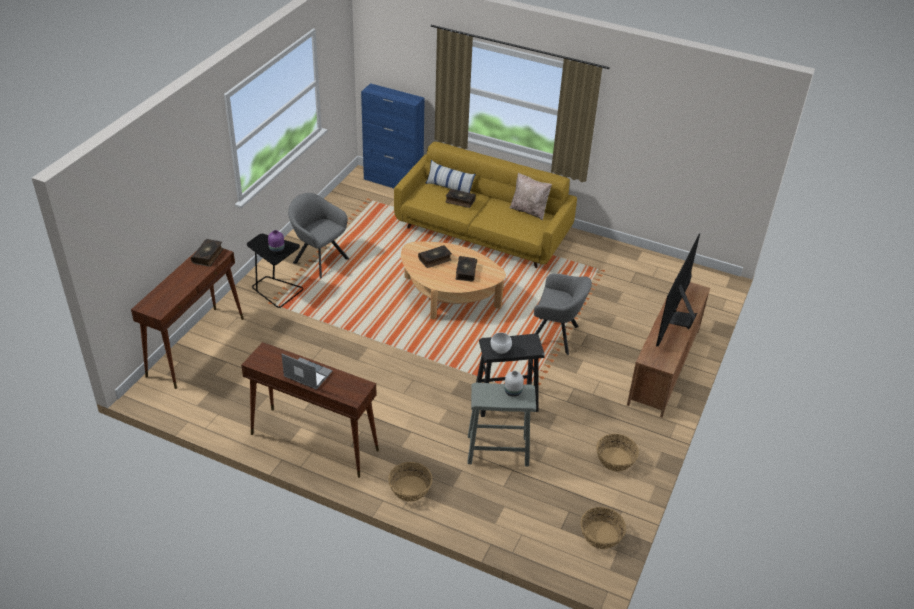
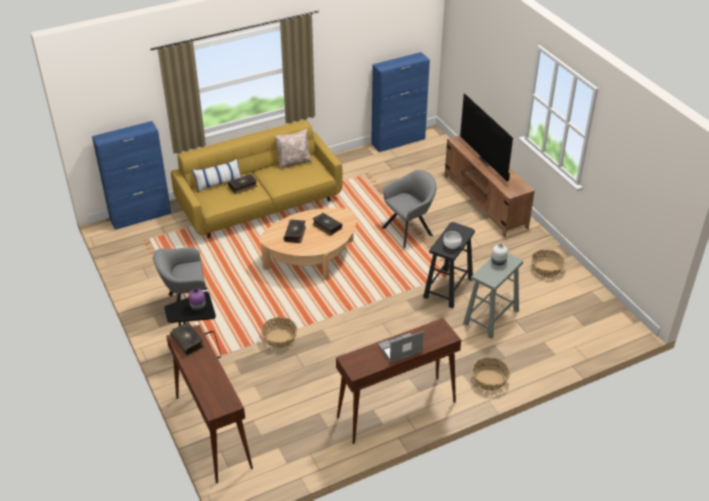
camera: 50 degrees left, 0 degrees up
(600, 535) = (603, 311): basket -> basket (279, 338)
(677, 266) = (398, 141): none -> blue cabinet

